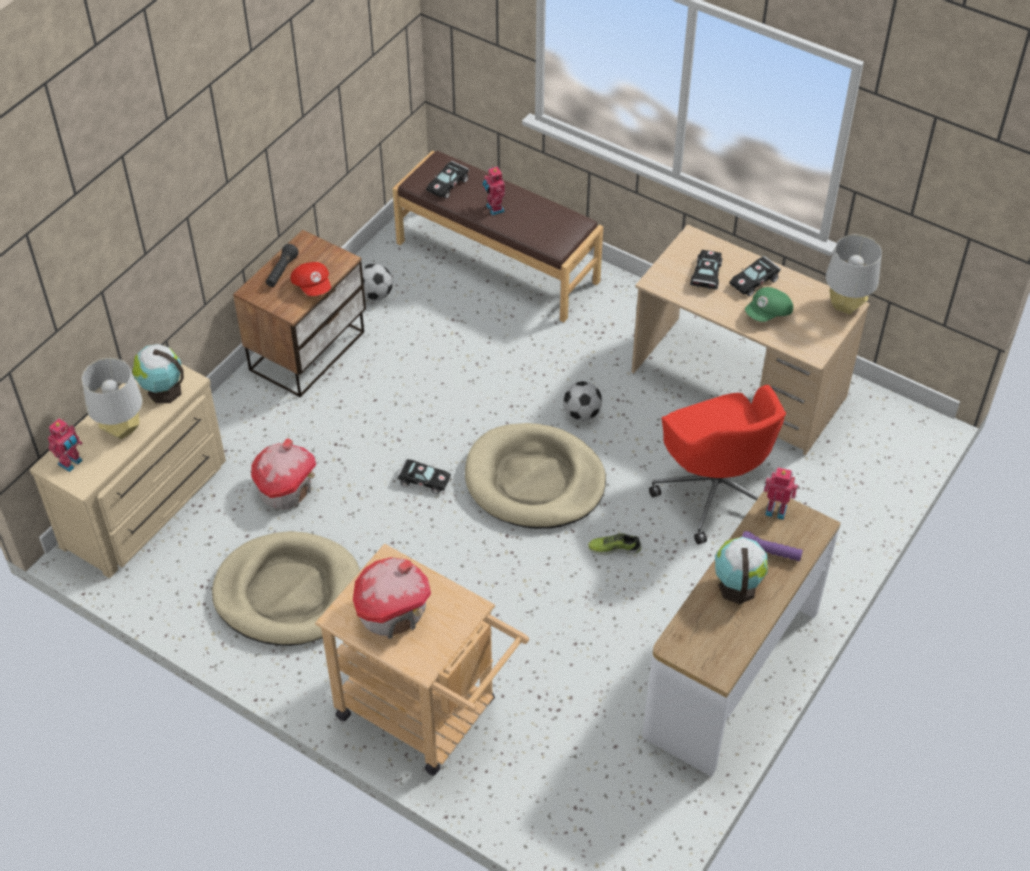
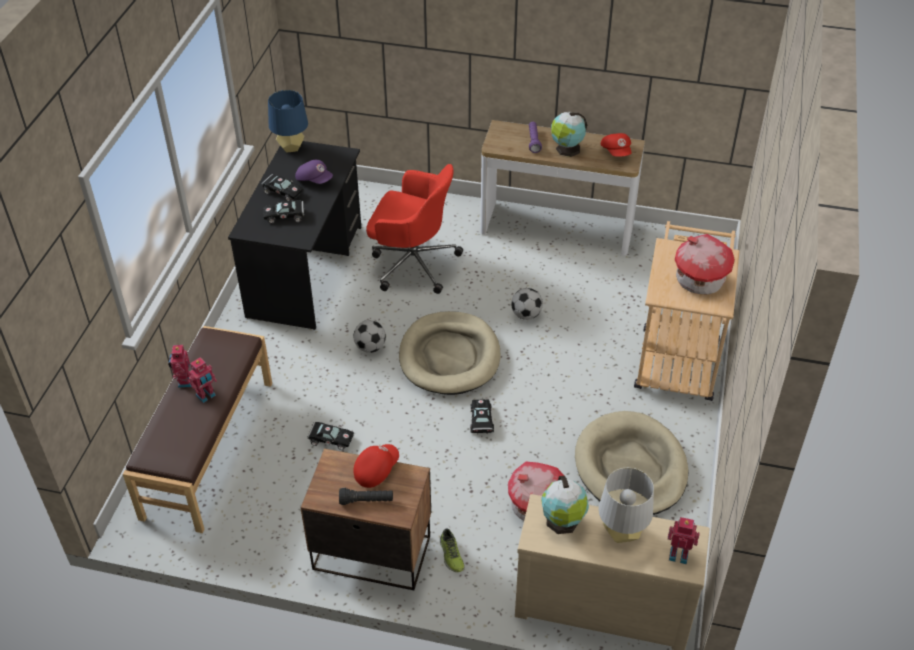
camera: 110 degrees left, 5 degrees down
(375, 295) = (281, 525): football -> football (526, 315)
(448, 184) = (179, 439): black toy car -> black toy car (329, 439)
(614, 547) = (488, 300): shoe -> shoe (451, 555)
(710, 644) = (616, 152): none -> red cap
(715, 490) = (412, 263): red office chair -> red office chair turned 60 degrees clockwise
(738, 385) = (306, 271): beige desk -> black desk
(768, 313) = (314, 179): green cap -> purple cap
(776, 509) = (497, 144): toy robot -> toy robot (184, 381)
(846, 305) = (291, 147): grey table lamp -> blue table lamp

